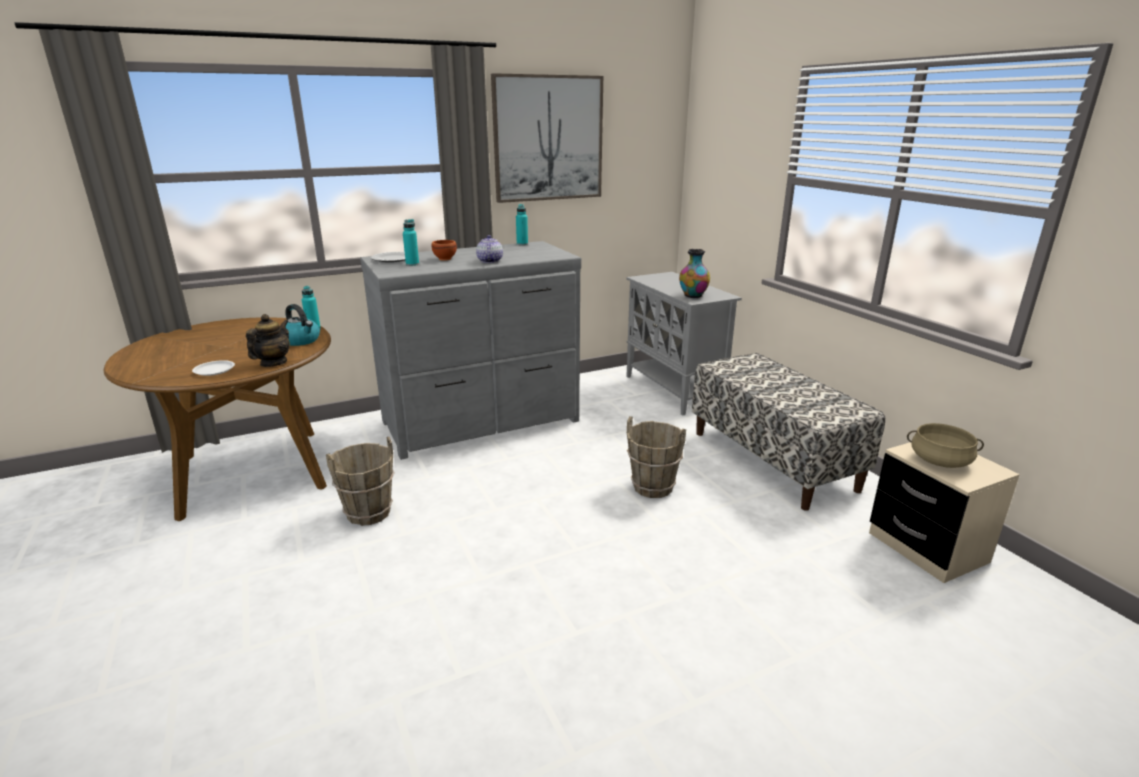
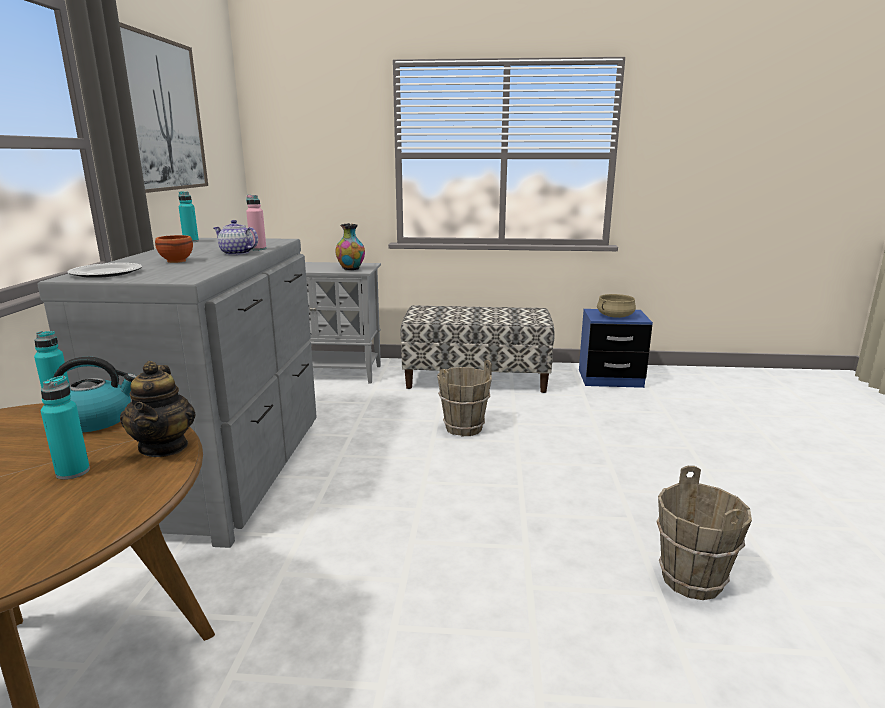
camera: 60 degrees left, 5 degrees down
(215, 370) = (100, 498): white plate -> none
(273, 363) = (164, 447): teapot -> teapot turned 150 degrees counterclockwise
(368, 513) = (328, 600): brown bucket -> brown bucket (691, 580)
(412, 264) = (165, 270): turquoise bottle -> turquoise bottle (73, 472)
(514, 260) = (258, 249): none -> pink bottle
(927, 548) = (610, 379): beige nightstand -> blue nightstand

